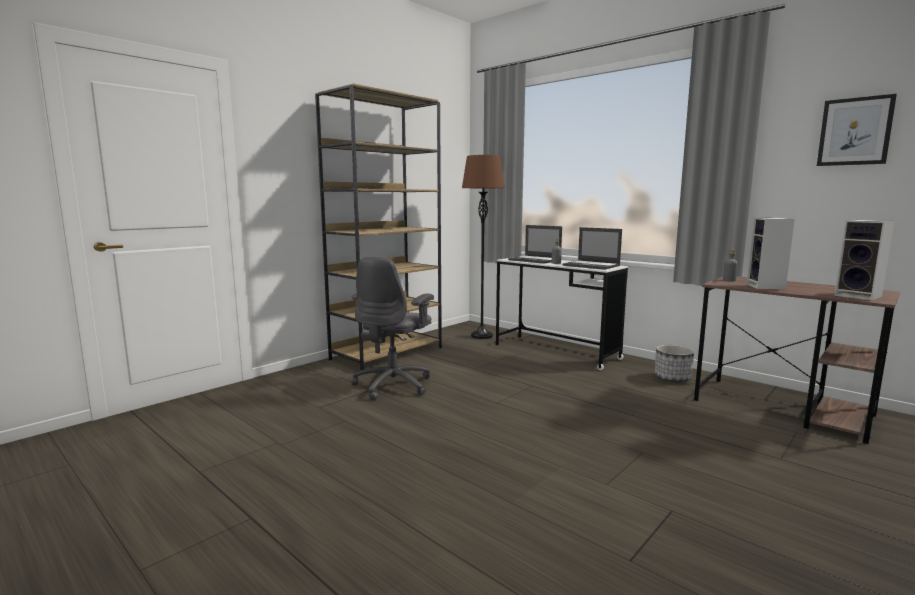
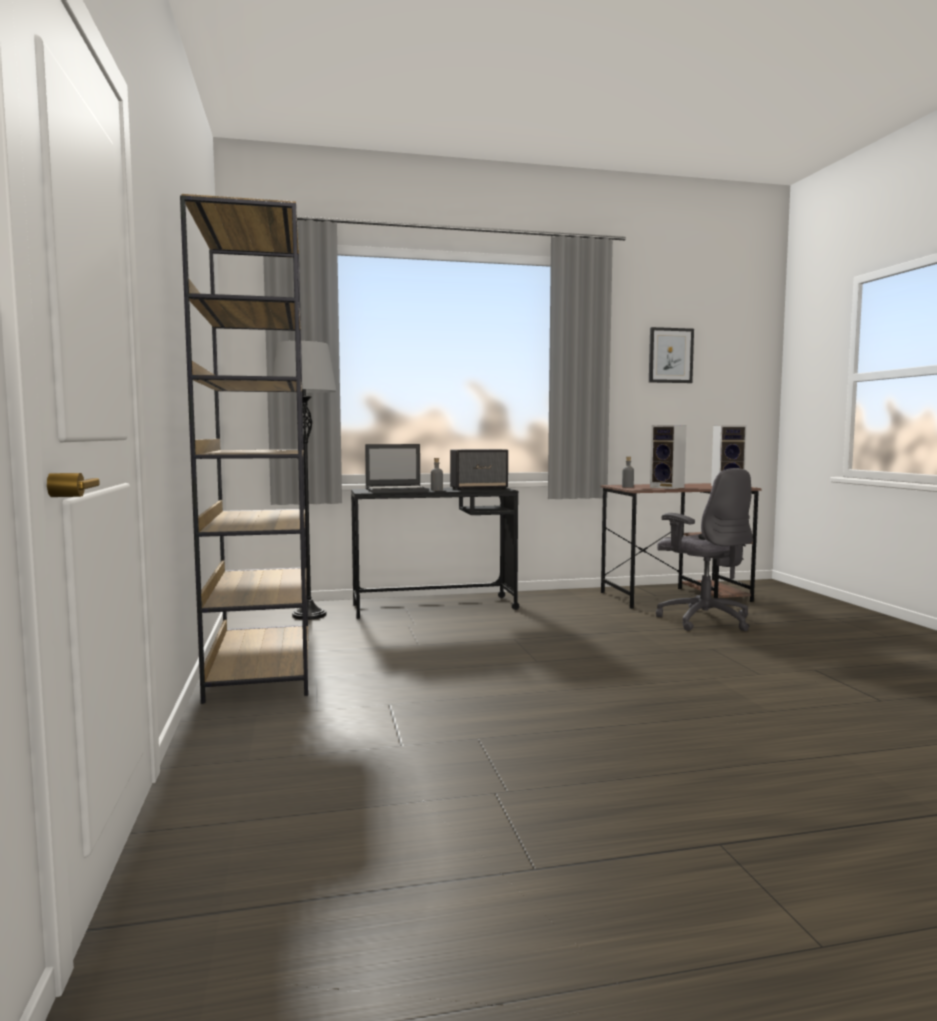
camera: 55 degrees left, 5 degrees down
(394, 385) = (398, 689): grey office chair -> grey office chair (704, 620)
(481, 335) = (309, 615): brown floor lamp -> grey floor lamp
(556, 351) = (434, 607): white desk -> black desk
(592, 265) = (479, 488): laptop -> speaker
(672, 378) = (575, 599): planter -> none

